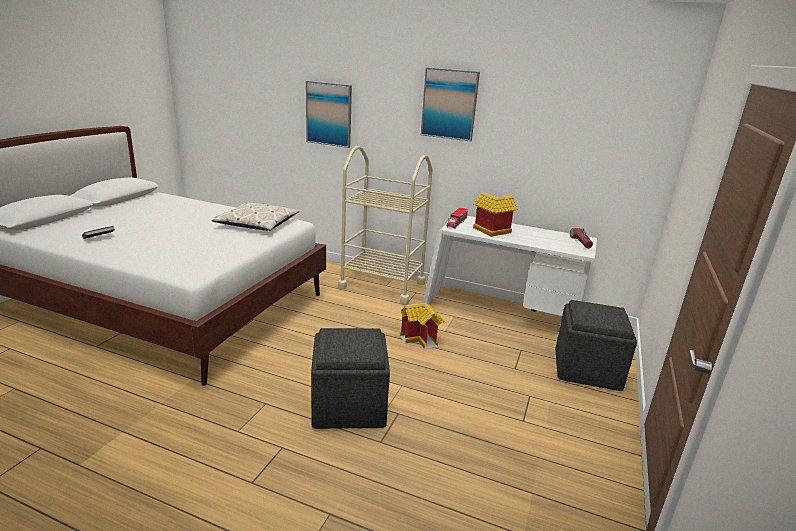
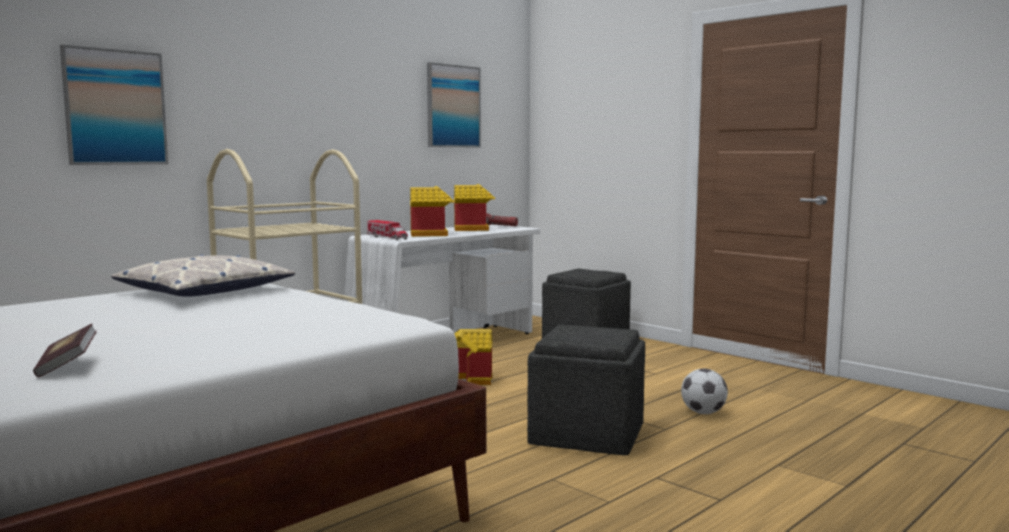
camera: 65 degrees left, 15 degrees down
(433, 460) = (703, 413): none -> football
(449, 104) = (318, 82): picture -> picture (453, 106)
(543, 238) = (474, 229): none -> toy house

